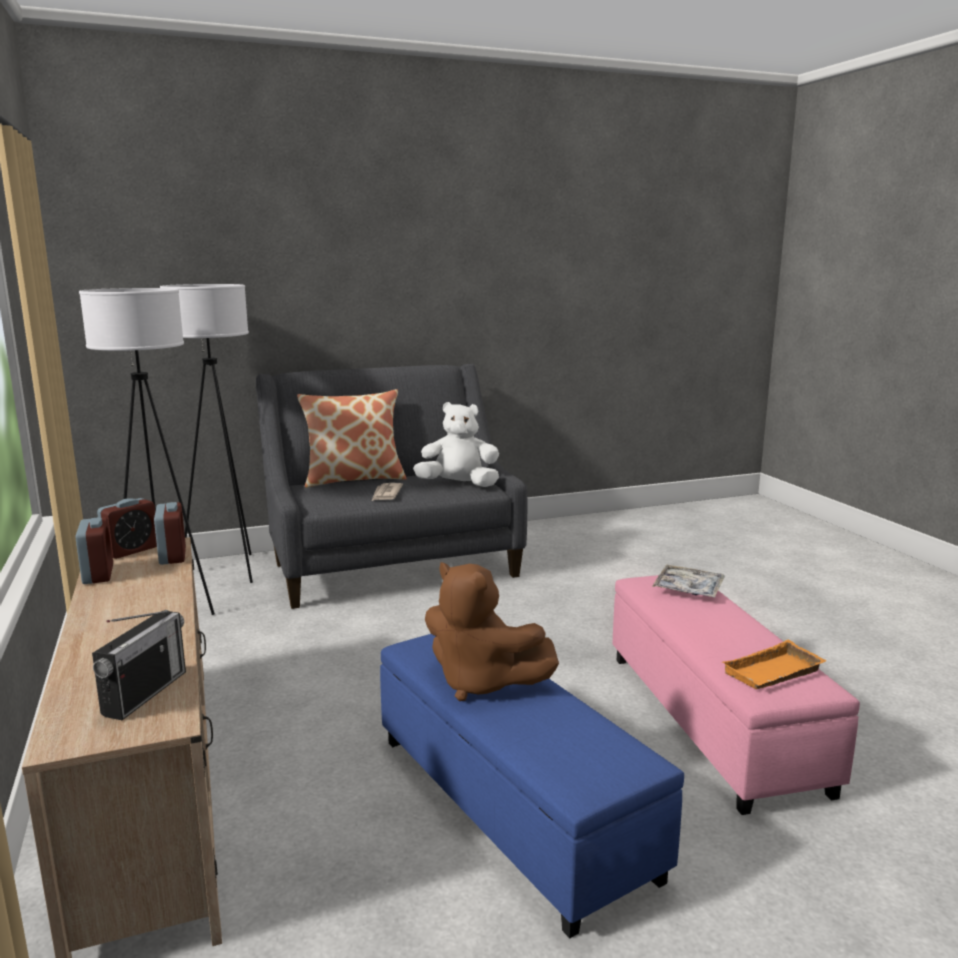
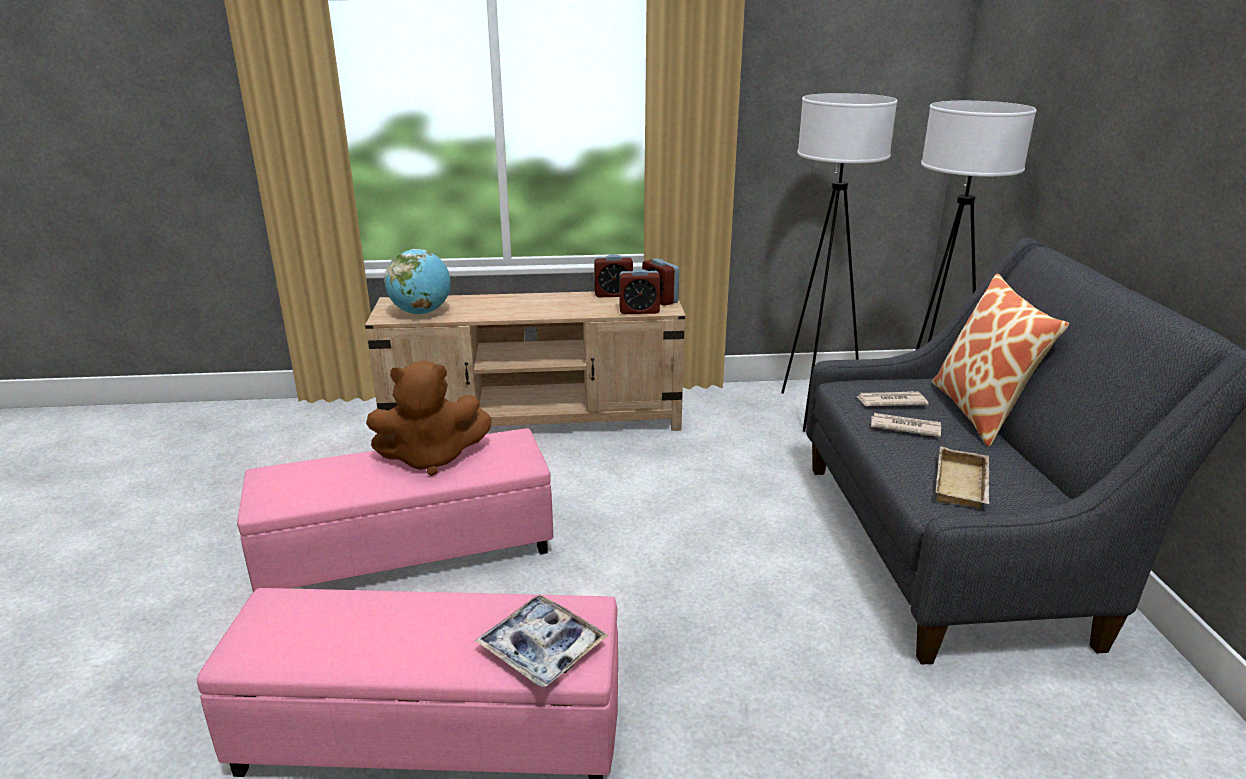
camera: 105 degrees right, 10 degrees up
(145, 693) = (421, 312): radio -> globe
(343, 497) = (890, 401): none -> newspaper
(459, 485) = (964, 485): white plush toy -> beige tray
(481, 683) = (431, 458): brown plush toy -> brown plush toy turned 150 degrees counterclockwise
(508, 805) = (408, 550): blue ottoman -> pink ottoman
(774, 674) = (292, 628): orange tray -> none

